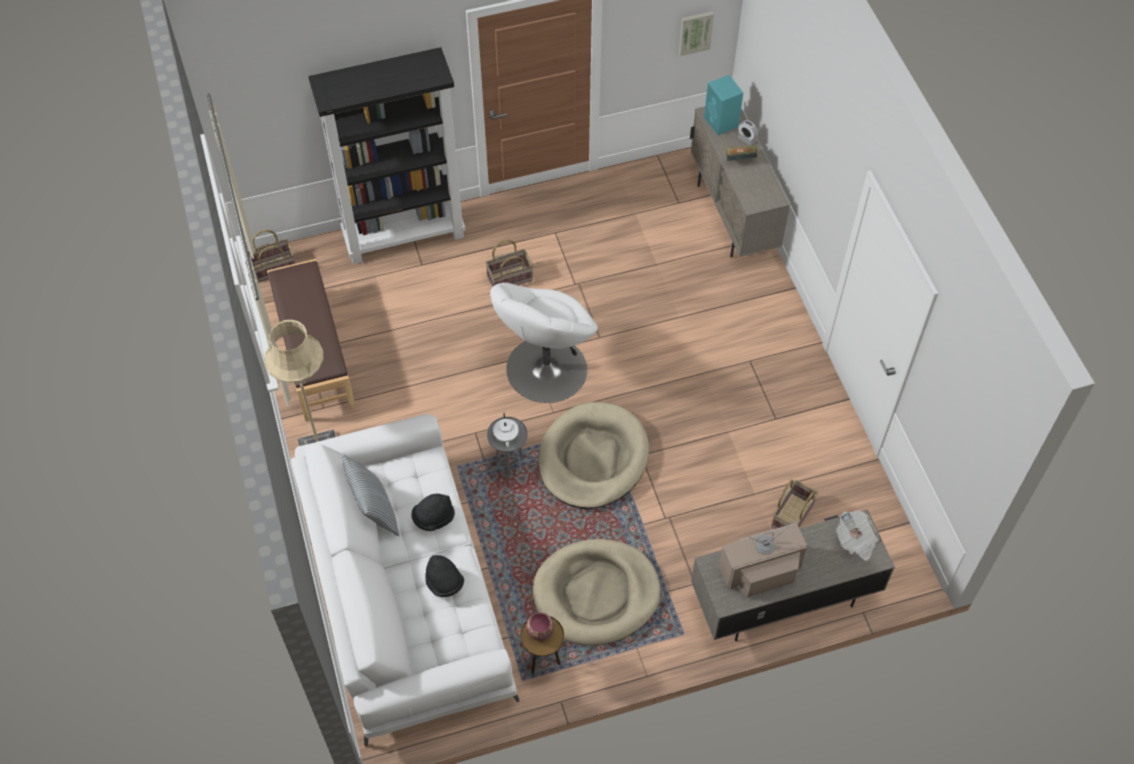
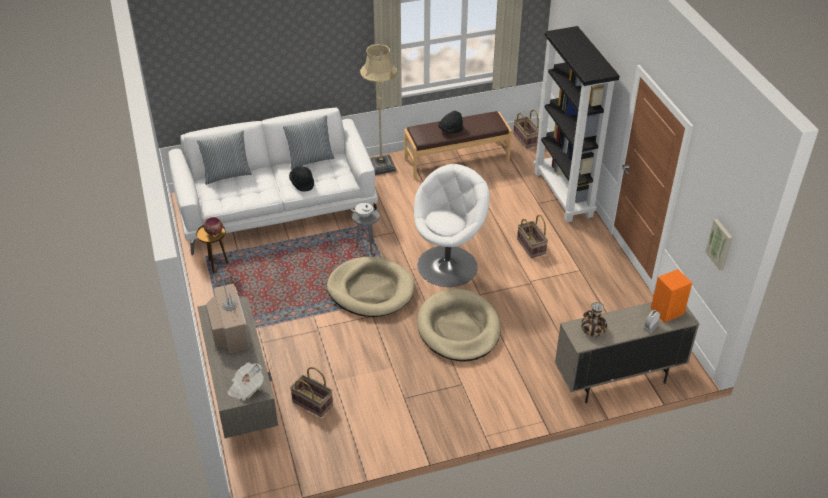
camera: 90 degrees right, 15 degrees down
(405, 627) = (227, 175): none -> pillow
(444, 582) = (255, 189): black hat -> black hat (450, 130)
(545, 370) = (448, 265): white armchair -> white armchair turned 105 degrees clockwise
(596, 594) = (261, 291): beige dog bed -> beige dog bed (458, 328)
(721, 122) = (666, 311): turquoise speaker -> orange speaker
(740, 159) = (624, 322): book -> none
(754, 187) = (593, 329): none -> vase

